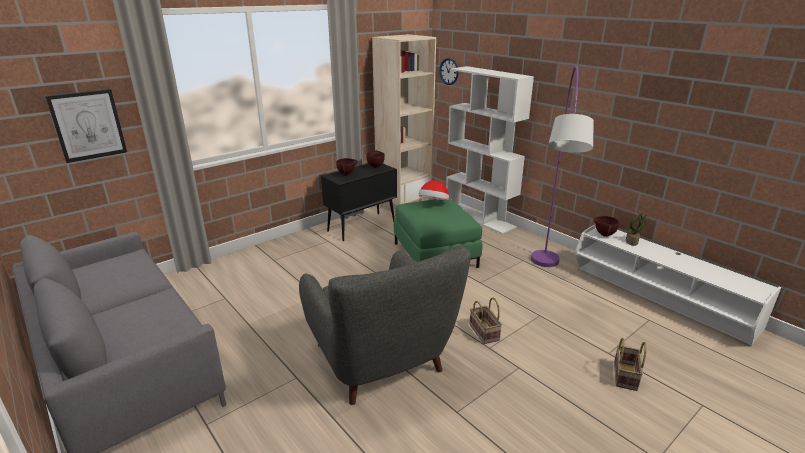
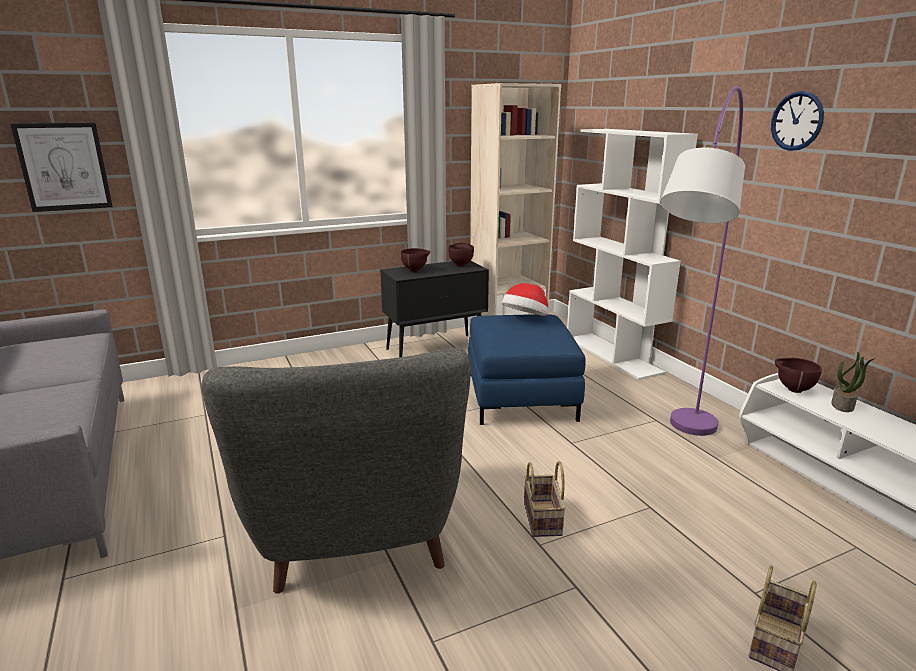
camera: 15 degrees right, 5 degrees down
(434, 255) = (520, 396): green ottoman -> blue ottoman
(449, 71) = (585, 139): wall clock -> wall clock (797, 121)

